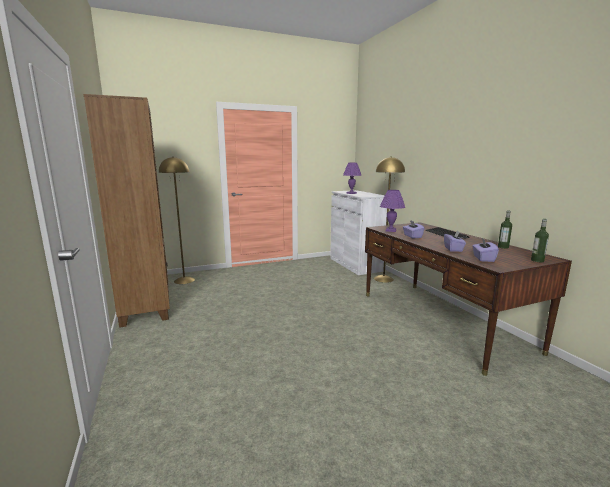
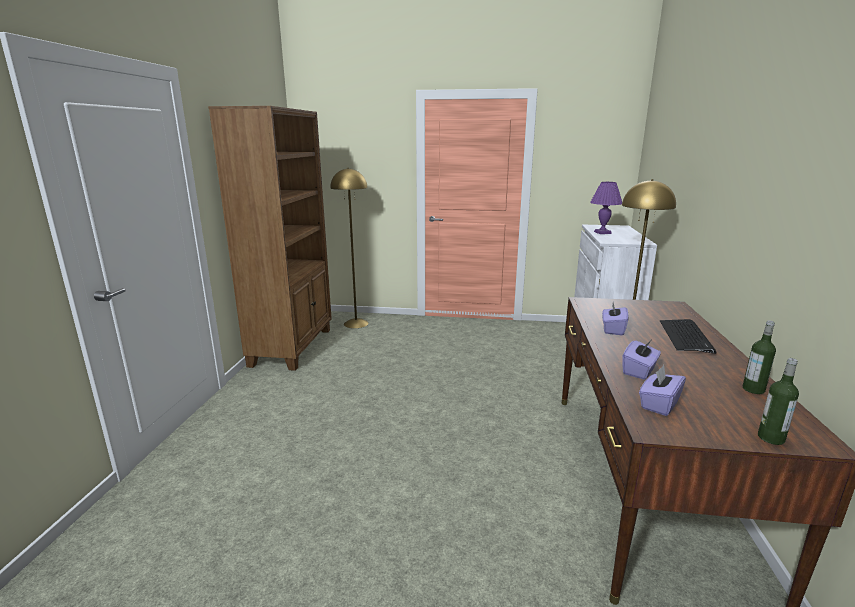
camera: 30 degrees right, 5 degrees up
(391, 230) = (597, 311): purple table lamp -> none

